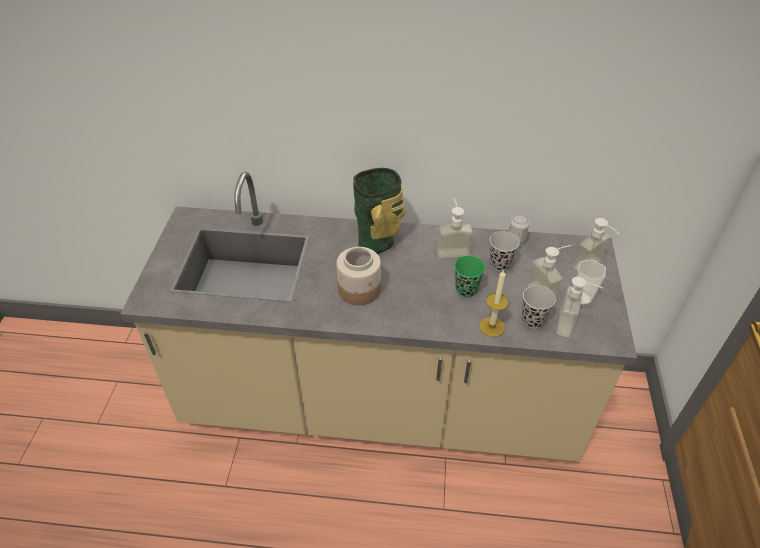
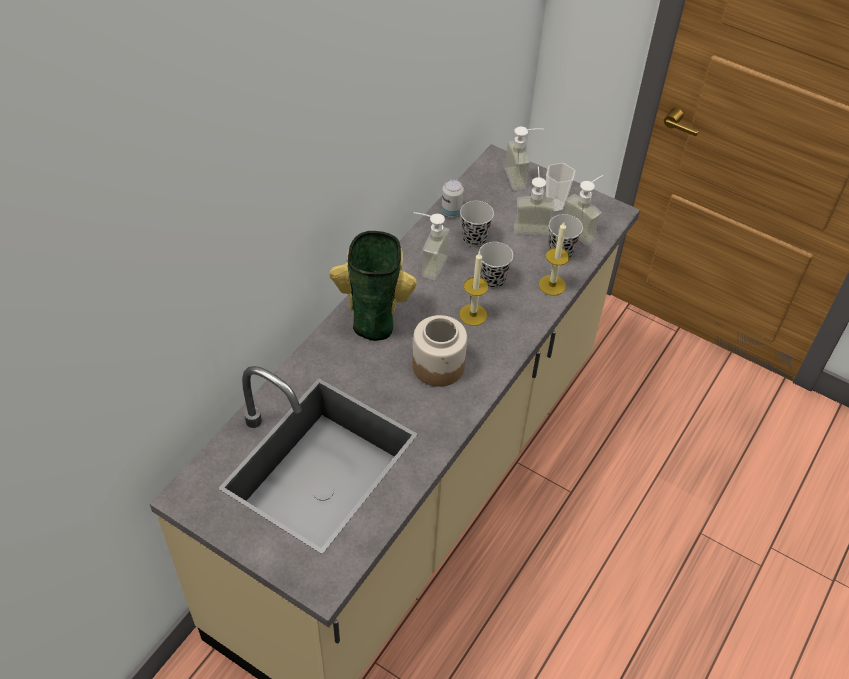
camera: 65 degrees left, 5 degrees up
(422, 291) = (473, 315): none -> candle
(466, 289) = (492, 280): green cup -> black cup

